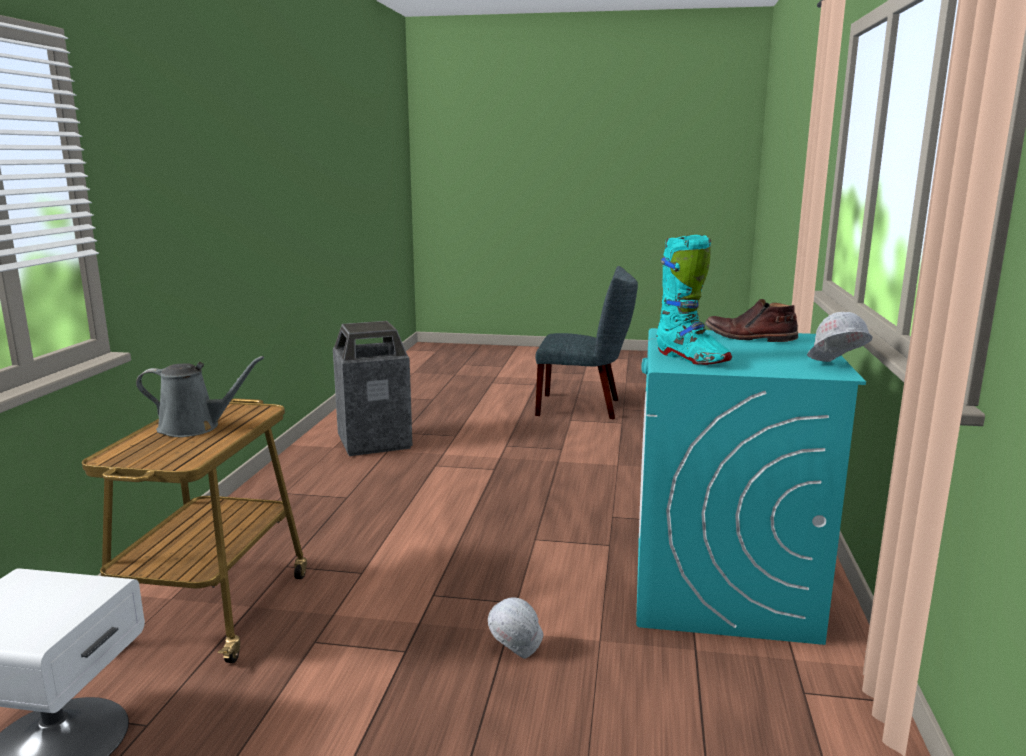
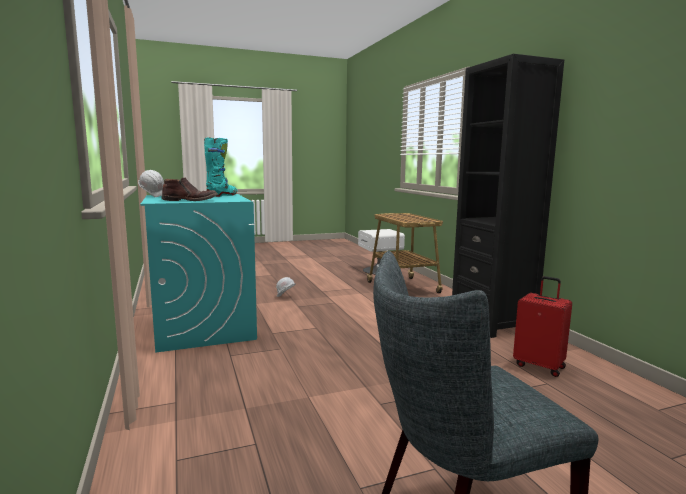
camera: 150 degrees right, 5 degrees down
(195, 427) = (411, 218): grey watering can -> none
(286, 488) = (492, 322): none -> black bookcase
(374, 442) = (539, 366): trash can -> red suitcase
(691, 359) = (222, 195): turquoise boot -> turquoise boot turned 90 degrees clockwise

